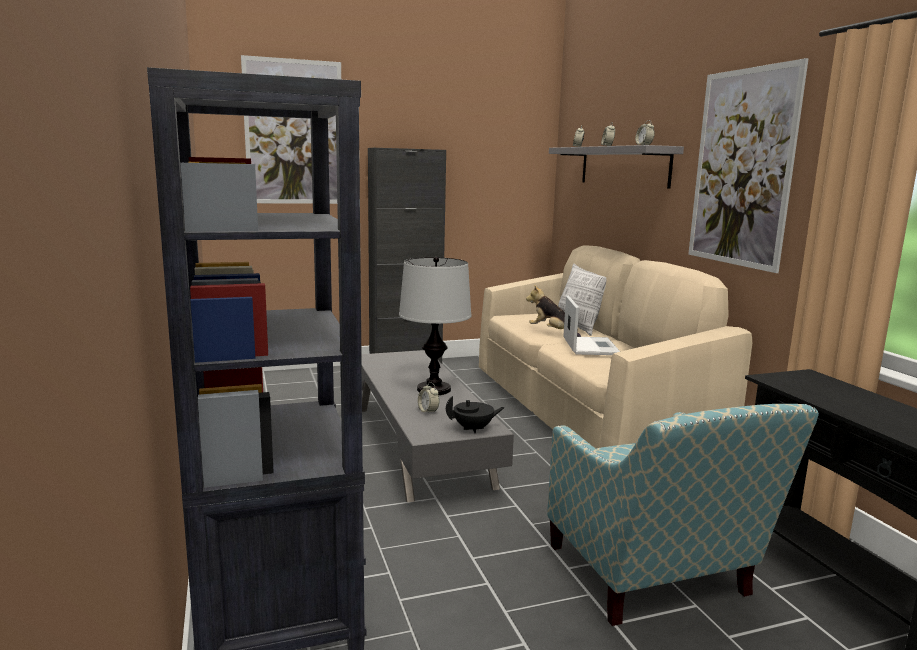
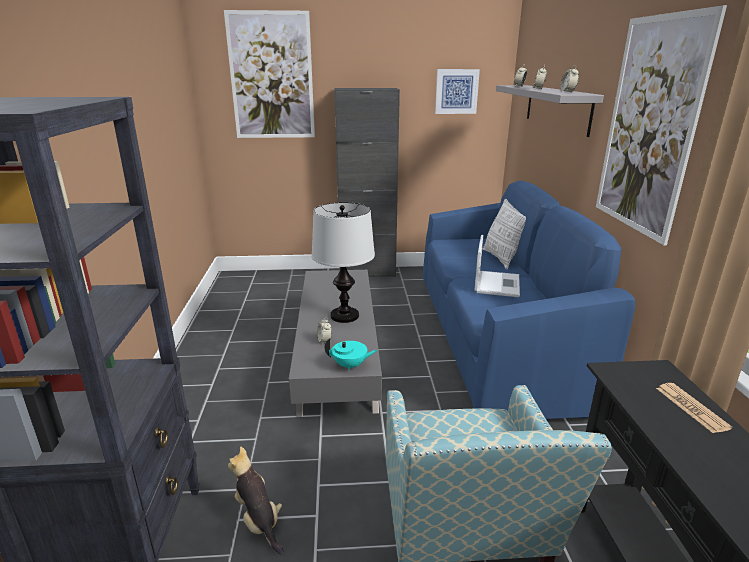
camera: 15 degrees right, 10 degrees up
(474, 429) = (350, 365): black teapot -> turquoise teapot
(500, 156) = (456, 91): none -> picture
(551, 332) = (472, 263): plush toy -> plush toy (259, 520)
(584, 413) = (494, 337): beige sofa -> blue sofa
(852, 394) = (691, 408): none -> newspaper

